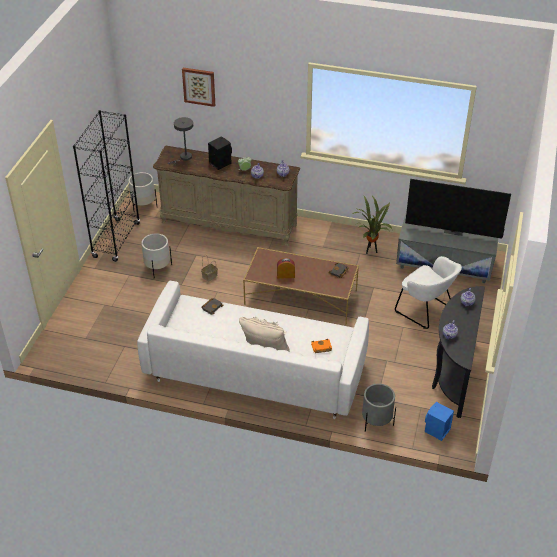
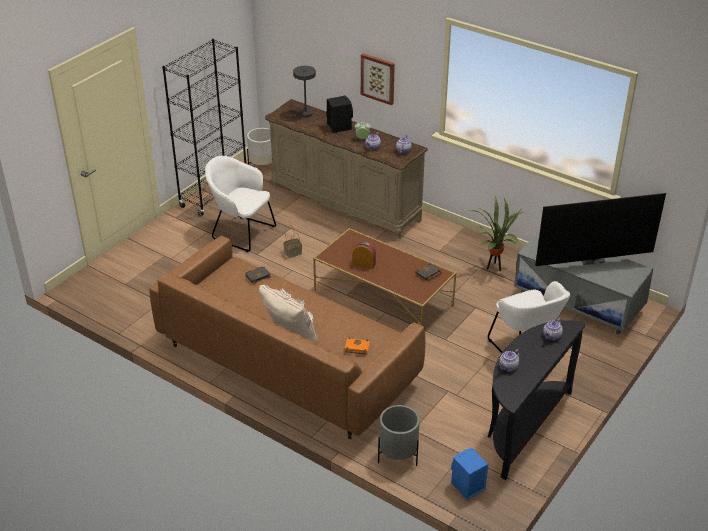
camera: 20 degrees right, 5 degrees down
(157, 268) = (241, 232): white planter -> white armchair
(199, 86) = (331, 33): picture -> picture (378, 78)
(255, 371) = (287, 363): white sofa -> brown sofa
(453, 230) = (592, 259): television -> television turned 45 degrees counterclockwise

